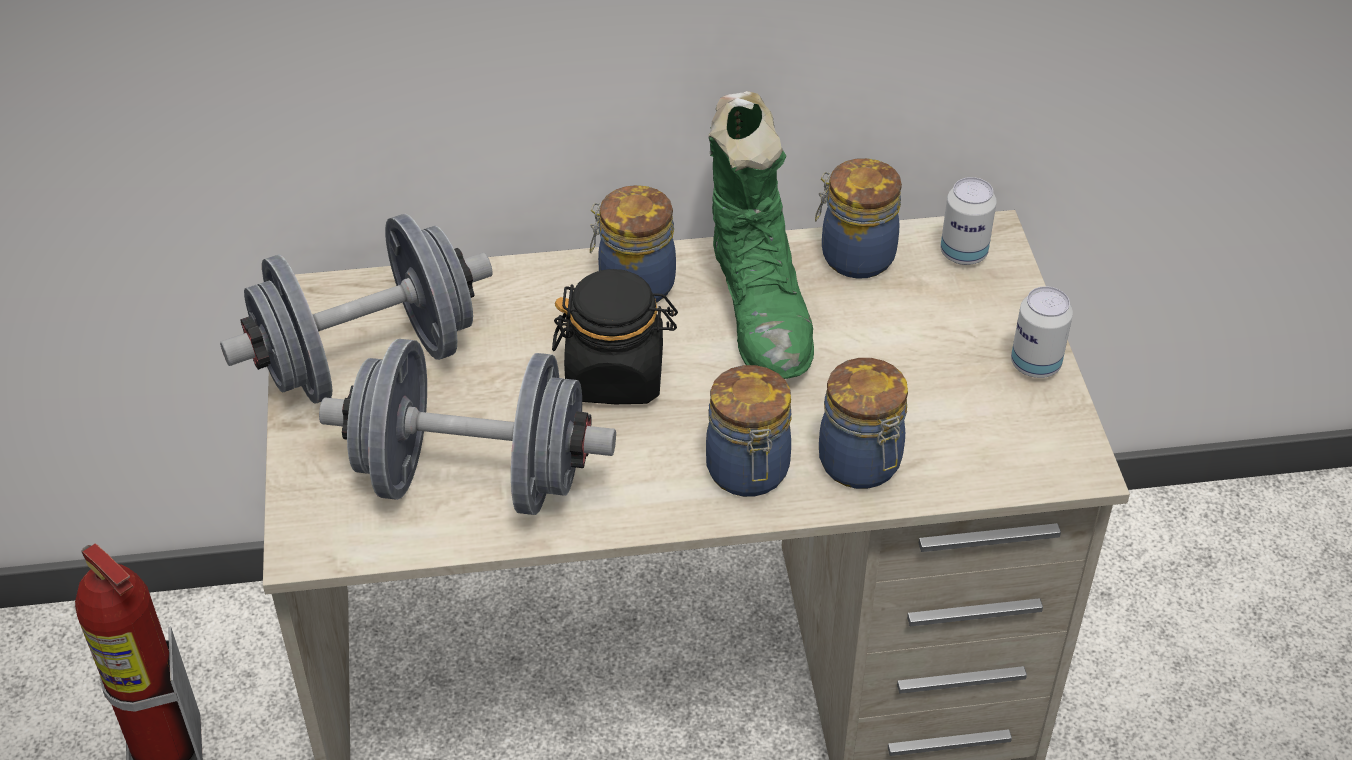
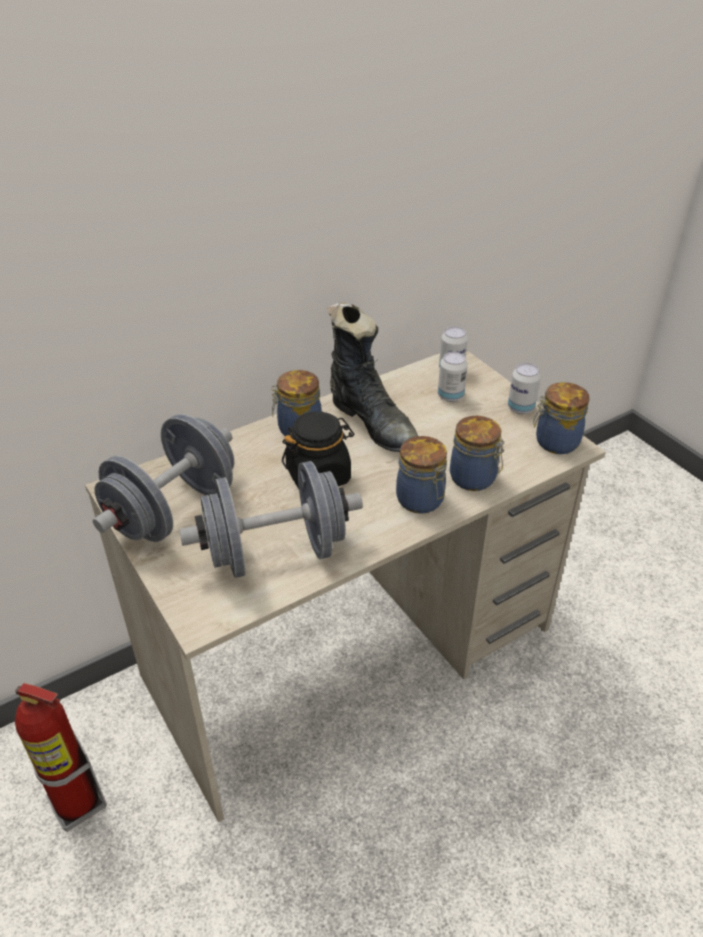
camera: 25 degrees left, 5 degrees down
(761, 311) = (372, 423): green boot -> black boot
(854, 256) = (400, 385): jar -> jar (555, 442)
(926, 303) = (450, 396): none -> can

